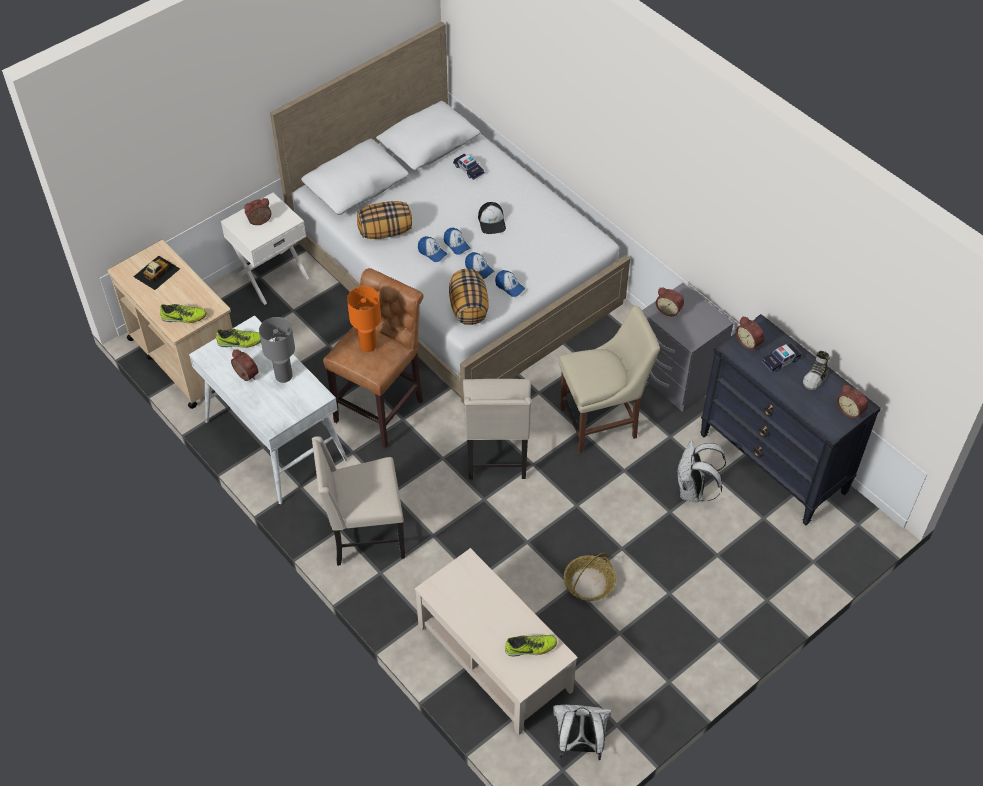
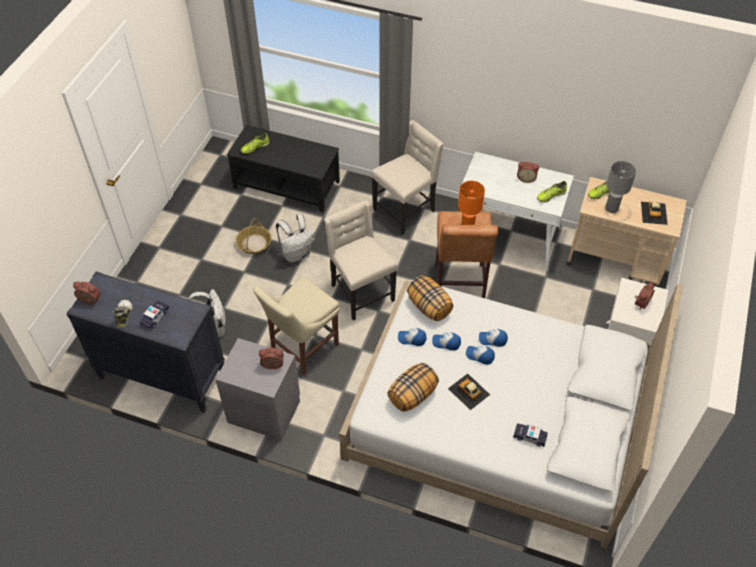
camera: 150 degrees right, 0 degrees up
(283, 376) = (503, 188): grey table lamp -> grey table lamp (611, 208)
(385, 231) = (543, 340): pillow -> pillow (412, 395)
(492, 221) = (469, 391): cap -> toy car
(494, 658) = (287, 185): beige coffee table -> black coffee table
(579, 745) = (217, 167): white backpack -> white backpack (297, 254)
(749, 342) = (185, 321): alarm clock -> none

